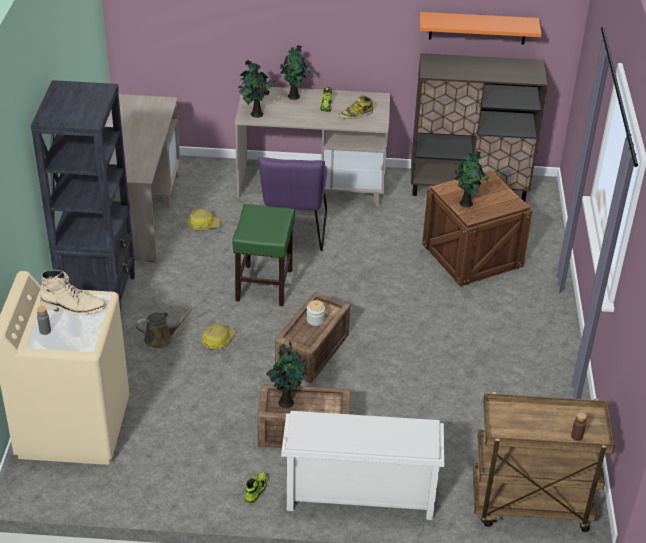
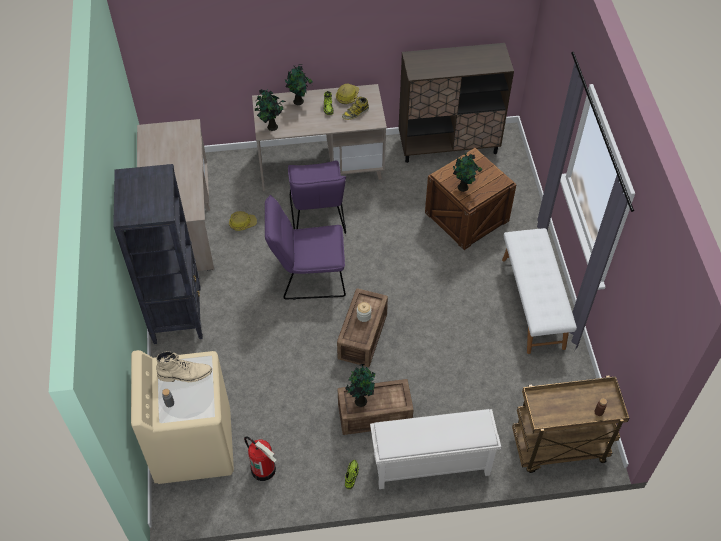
camera: 10 degrees left, 15 degrees up
(150, 465) = (264, 469): none -> fire extinguisher
(161, 338) = (239, 345): brown watering can -> none
(217, 340) = (284, 339): hard hat -> hard hat (347, 96)
(264, 284) = (308, 276): green stool -> purple chair
(477, 28) = (448, 26): orange shelf -> none
(534, 351) = (533, 302): none -> white bench

